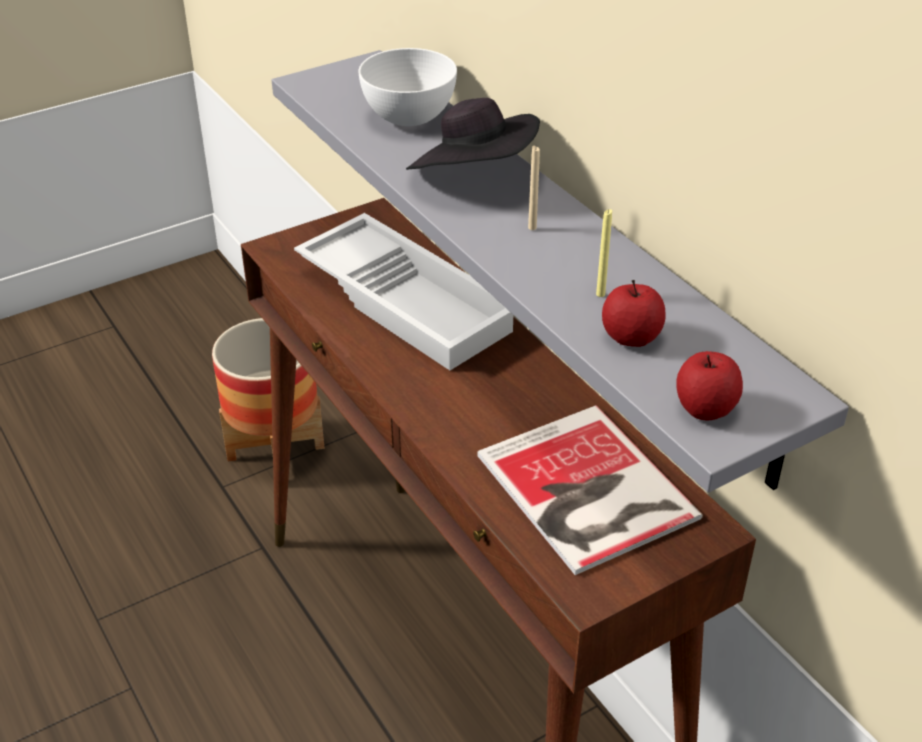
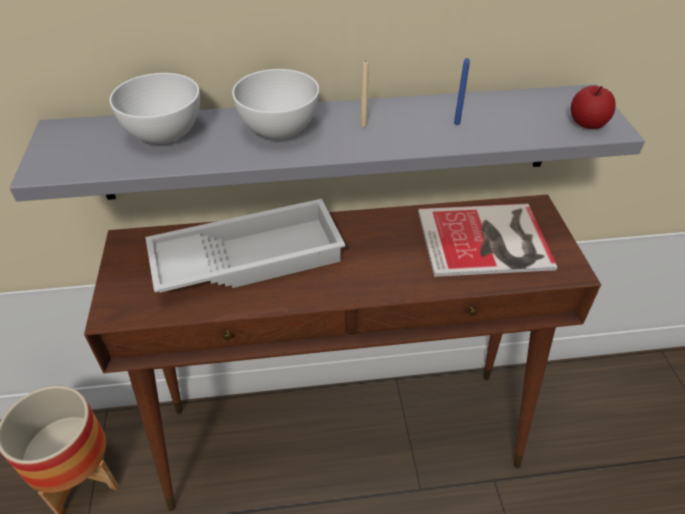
camera: 65 degrees left, 5 degrees up
(474, 176) = (278, 129): black hat -> white bowl
(600, 294) = (457, 123): yellow candle -> blue candle
(631, 337) = (507, 126): apple -> none

